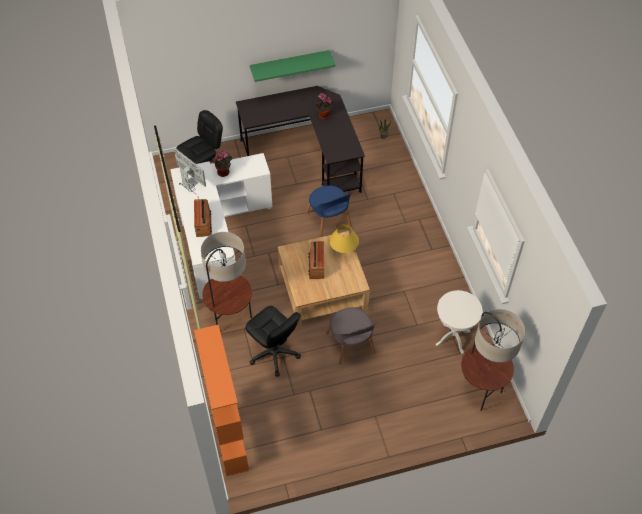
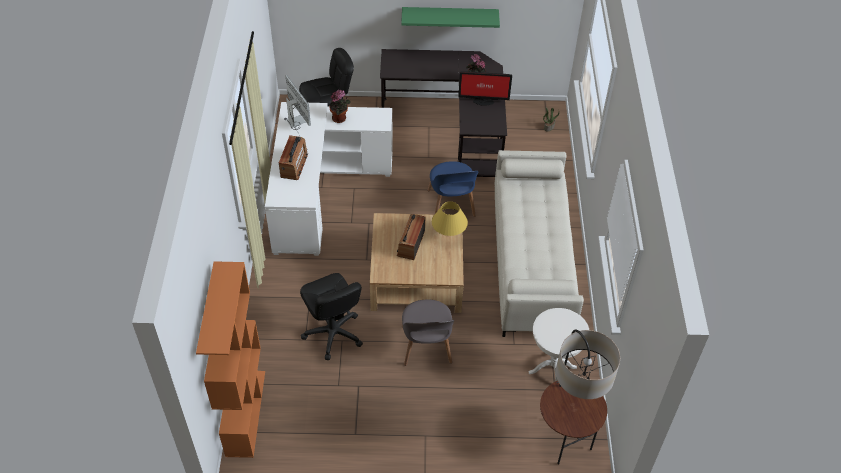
camera: 15 degrees right, 5 degrees down
(231, 319) = (298, 284): floor lamp -> none
(335, 130) = (483, 101): none -> monitor
(408, 252) = (532, 260): none -> beige sofa

